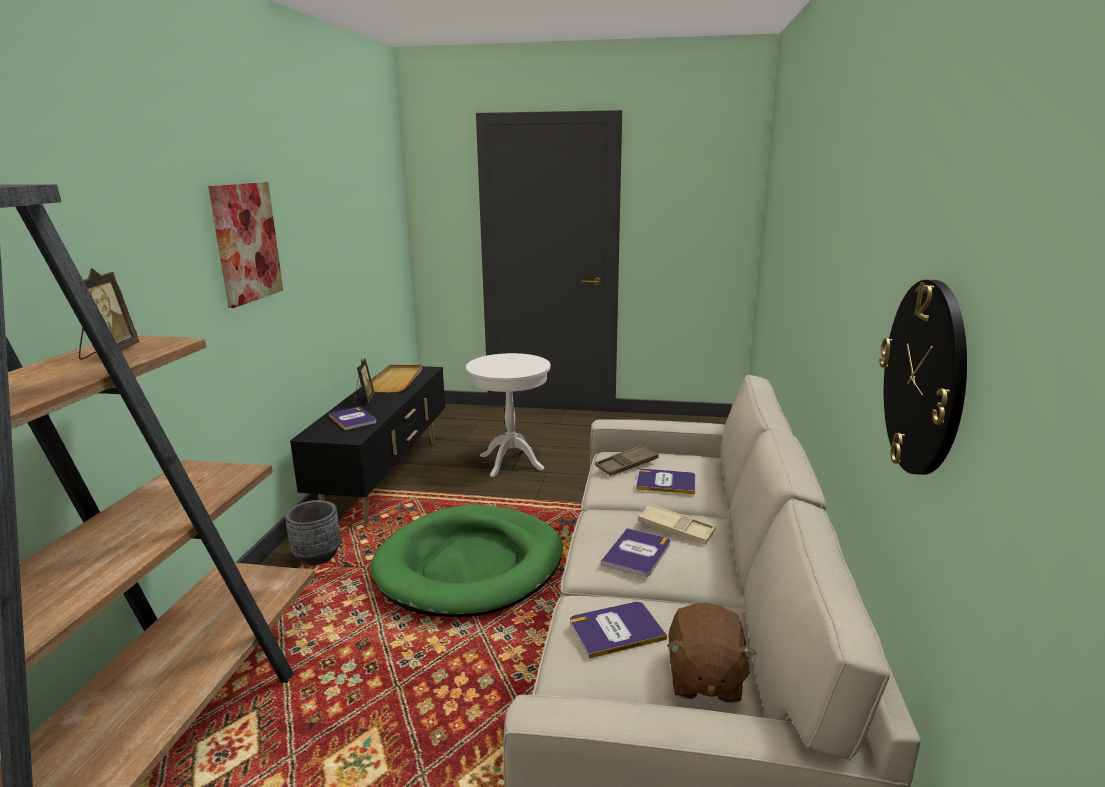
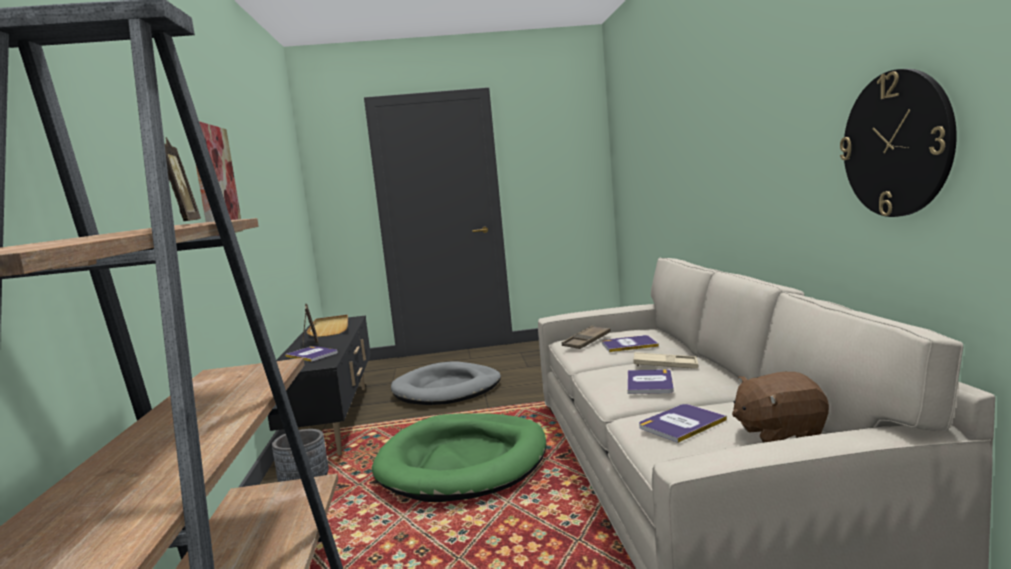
camera: 15 degrees left, 10 degrees down
(511, 462) = (447, 389): white side table -> grey dog bed
(704, 679) = (778, 433): brown plush toy -> brown plush toy turned 90 degrees clockwise

